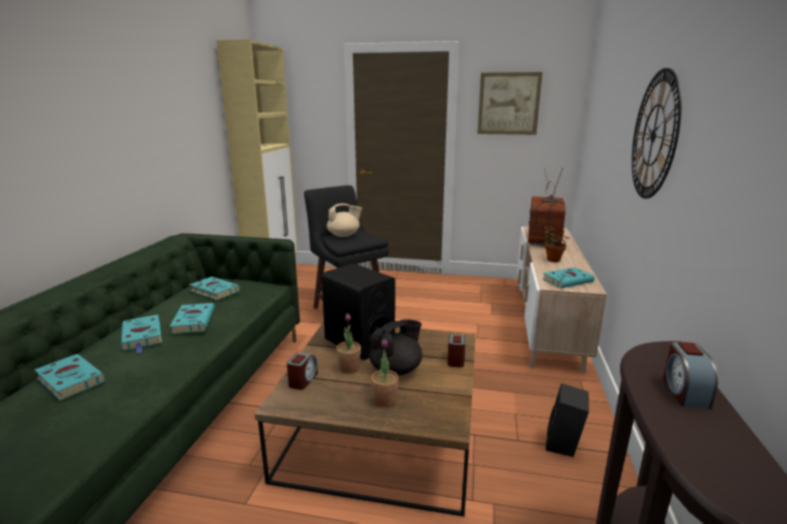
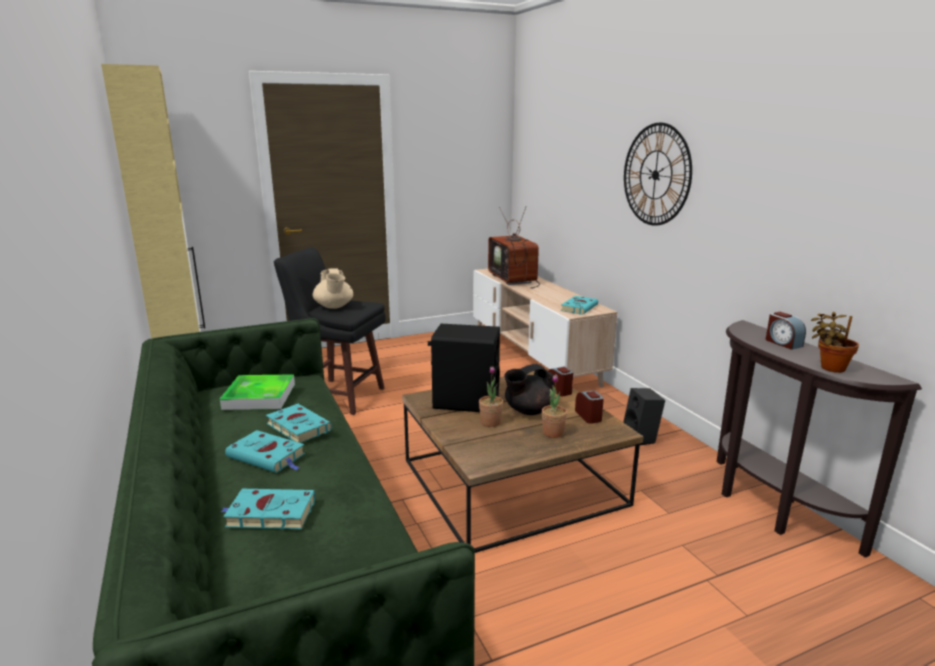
camera: 35 degrees left, 0 degrees up
(213, 291) = (259, 396): turquoise book -> tray
(303, 380) = (467, 443): alarm clock -> alarm clock (589, 416)
(344, 235) = (334, 307): beige teapot -> beige teapot turned 120 degrees clockwise
(396, 369) = (528, 411): black teapot -> black teapot turned 135 degrees counterclockwise
(508, 104) = (445, 142): picture -> none
(552, 259) = (543, 294): potted plant -> potted plant (829, 368)

